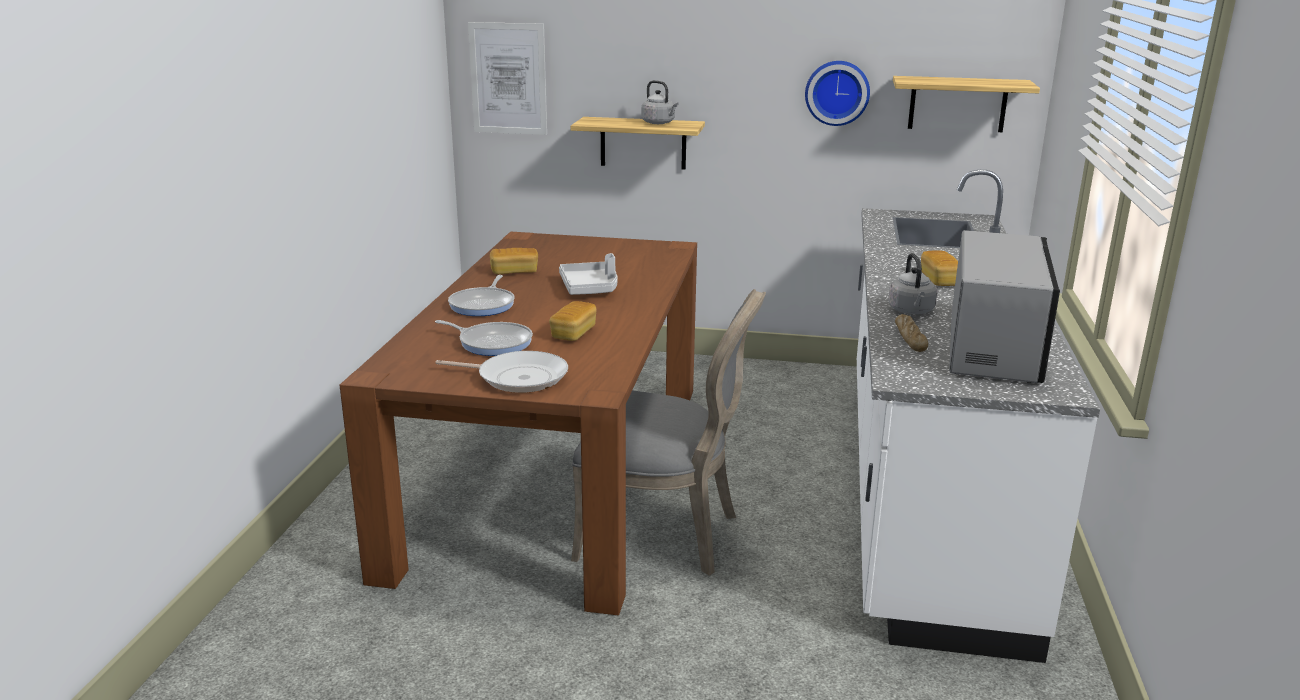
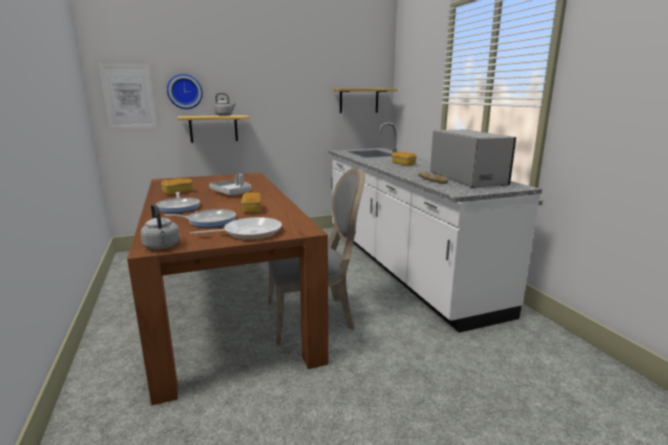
camera: 30 degrees left, 5 degrees down
(837, 92) = (308, 97): wall clock -> wall clock (184, 91)
(911, 311) = (413, 173): grey kettle -> grey kettle (162, 247)

